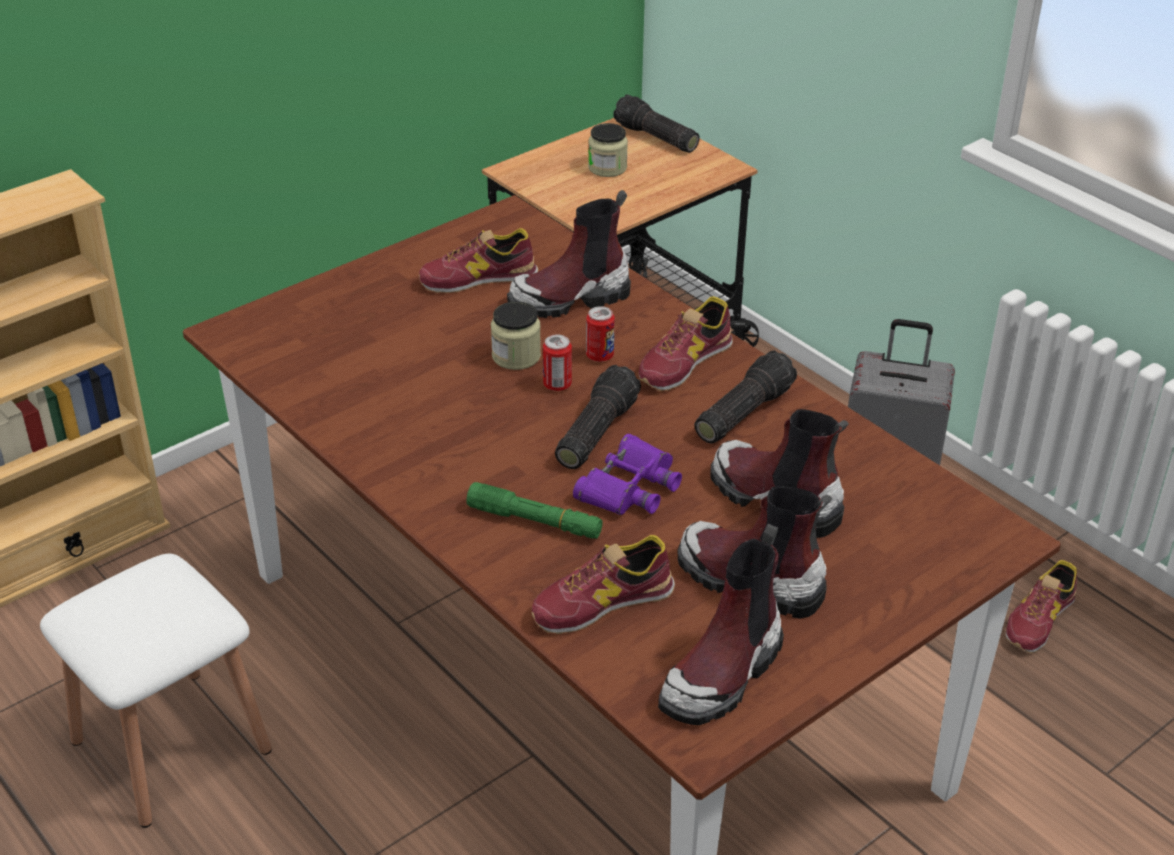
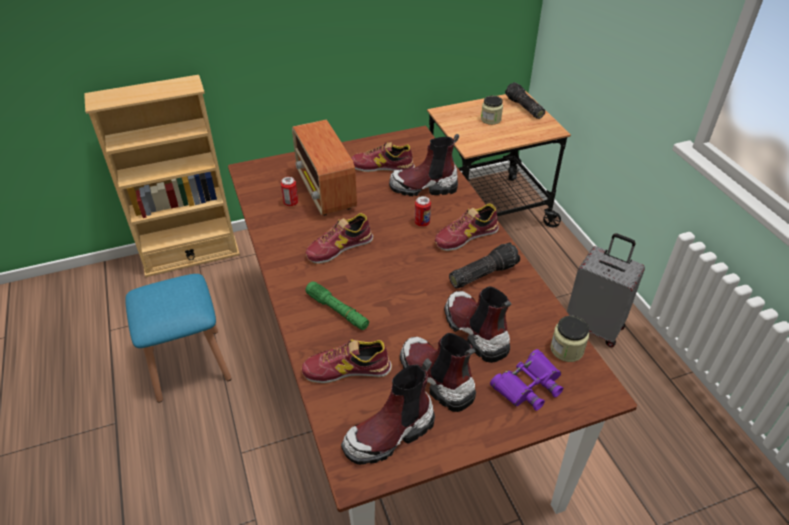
camera: 20 degrees right, 5 degrees up
(171, 746) = (189, 364): white stool -> blue stool
(400, 339) = (326, 191): none -> radio
(516, 356) = (378, 213): jar -> jar (566, 349)
(557, 385) = (391, 234): can -> can (291, 203)
(594, 432) = (396, 266): flashlight -> none
(629, 486) = (398, 303): purple binoculars -> purple binoculars (528, 385)
(1039, 620) = (655, 420): shoe -> shoe (339, 247)

